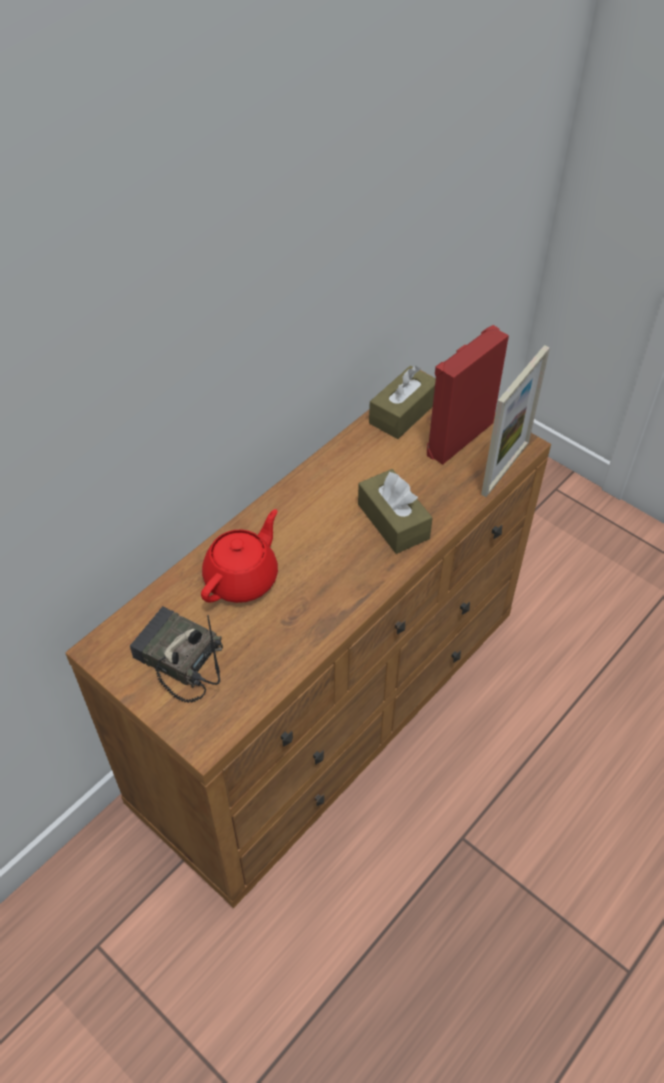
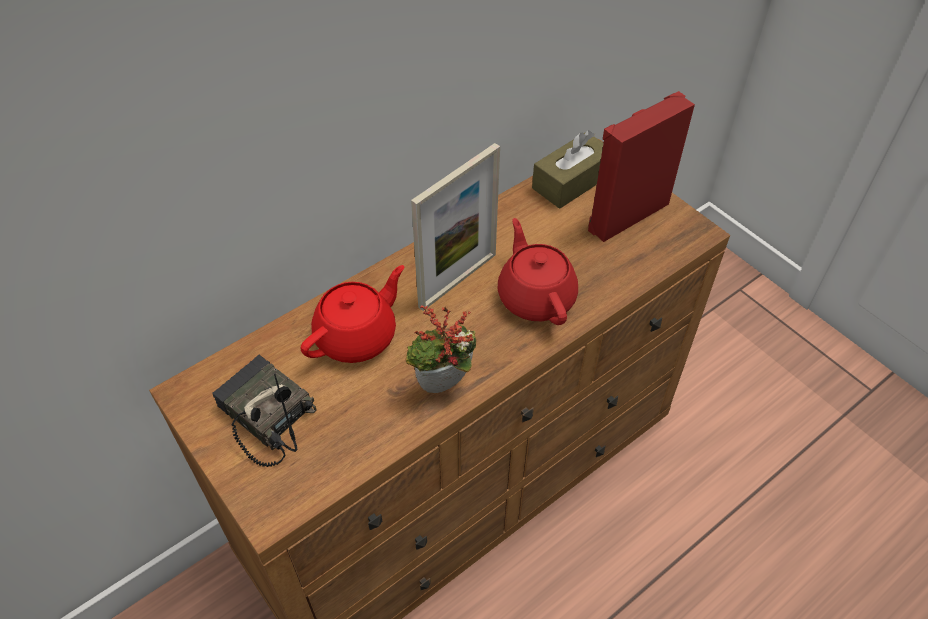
camera: 10 degrees right, 0 degrees up
(330, 613) = (443, 389): none -> potted plant
(393, 521) = (536, 296): brown tissue box -> red teapot
(505, 468) = (673, 254): picture frame -> picture frame (458, 280)

